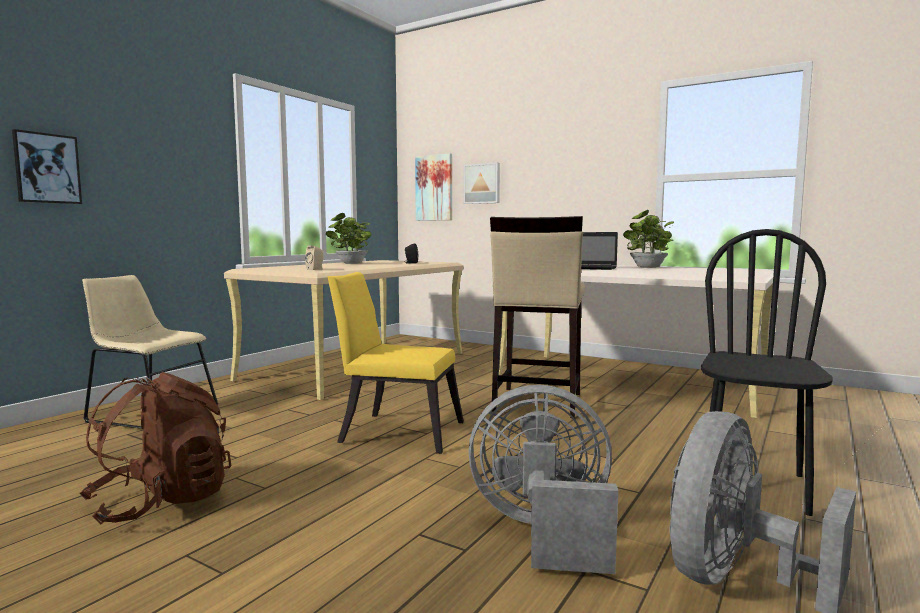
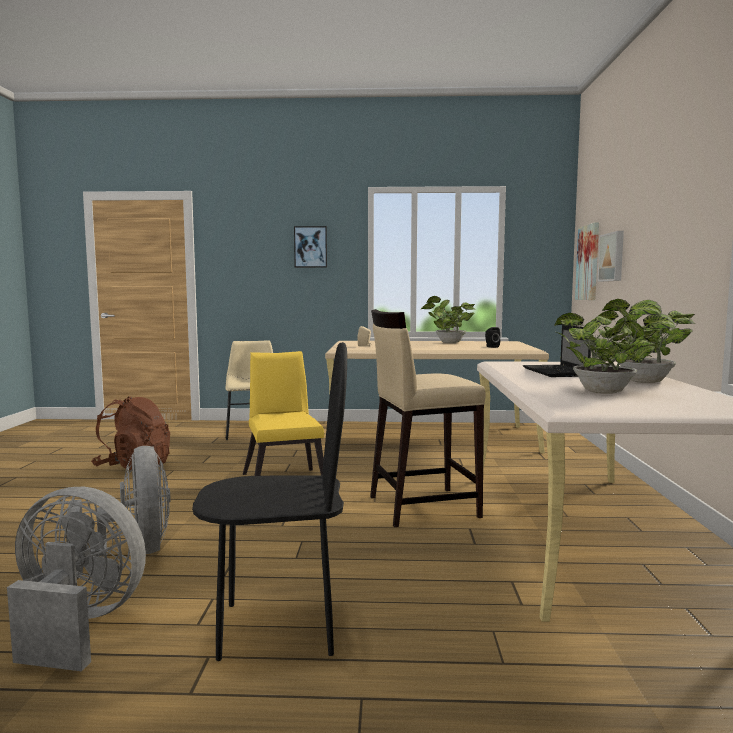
camera: 60 degrees right, 0 degrees up
(47, 168) = (235, 274): picture -> picture (310, 247)
(686, 271) = (608, 392): none -> potted plant

